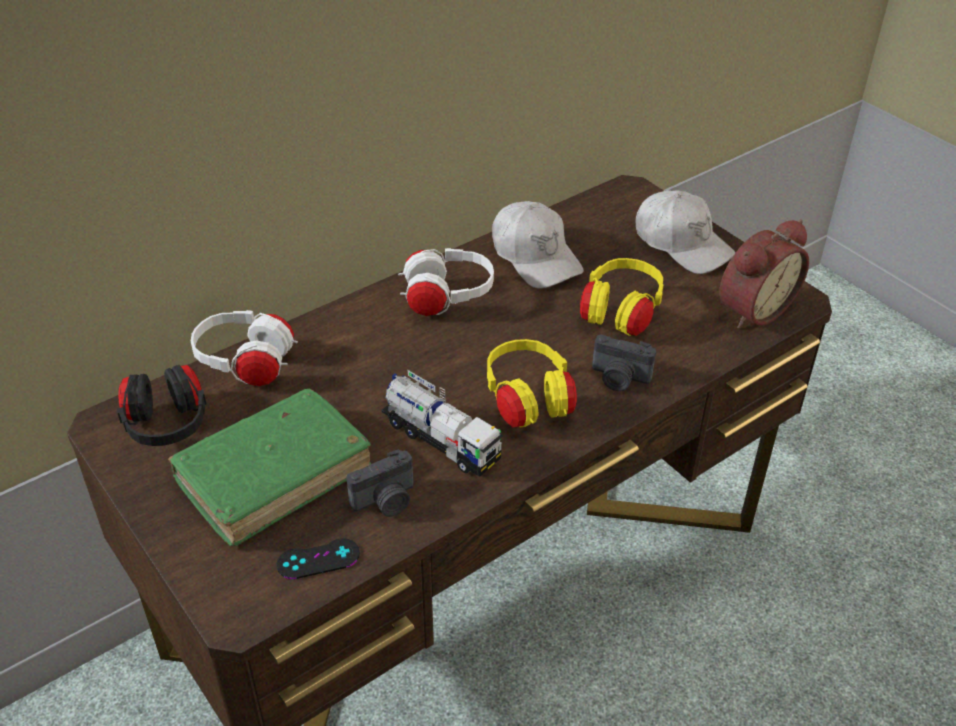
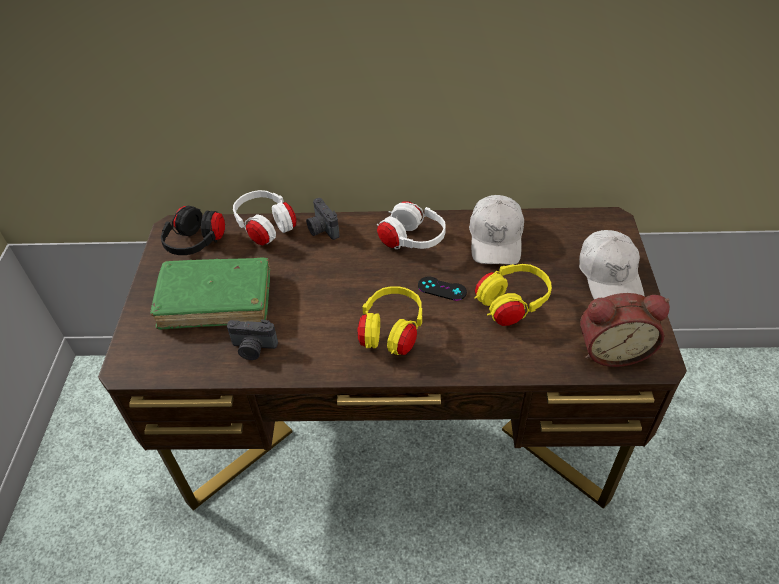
camera: 40 degrees right, 5 degrees up
(318, 559) = (189, 361): black game controller -> black game controller (442, 288)
(441, 440) = (318, 329): toy truck -> none
(619, 378) = (464, 349): camera -> camera (322, 229)

